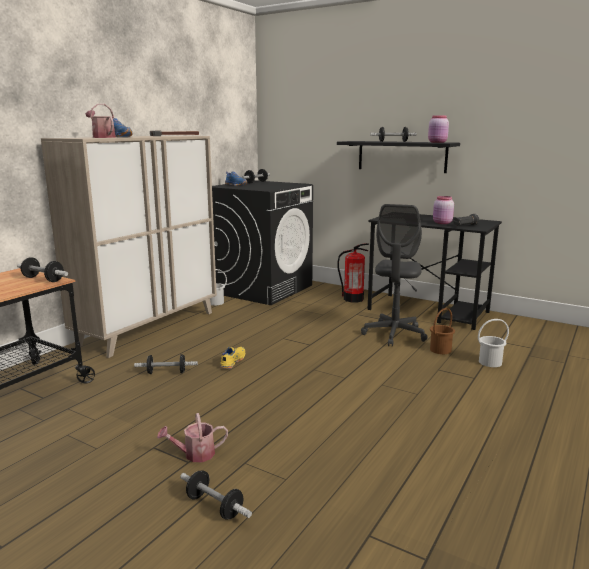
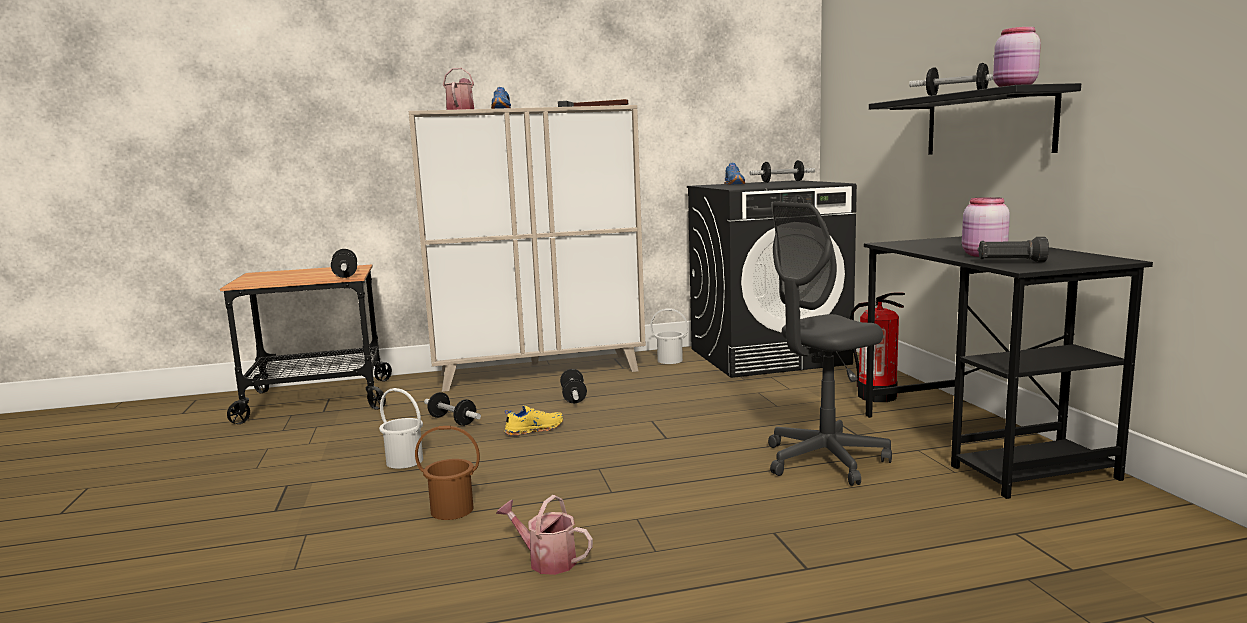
camera: 45 degrees right, 5 degrees down
(195, 454) = (294, 506): watering can -> watering can (546, 560)
(215, 506) = (198, 559): dumbbell -> dumbbell (573, 397)
(440, 350) = (850, 506): brown bucket -> brown bucket (452, 510)
(490, 362) = (902, 558): white bucket -> white bucket (404, 461)

